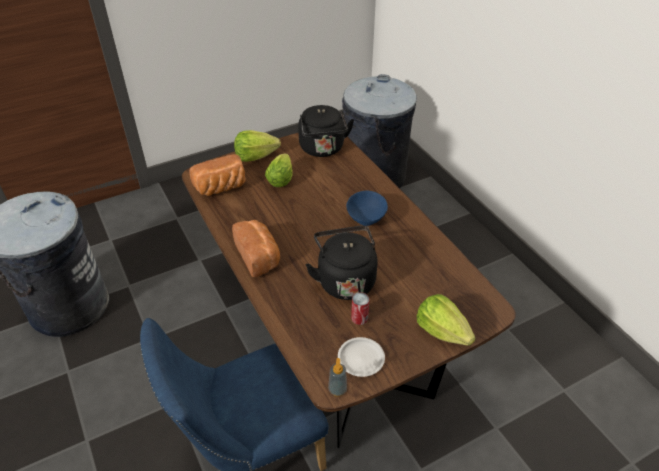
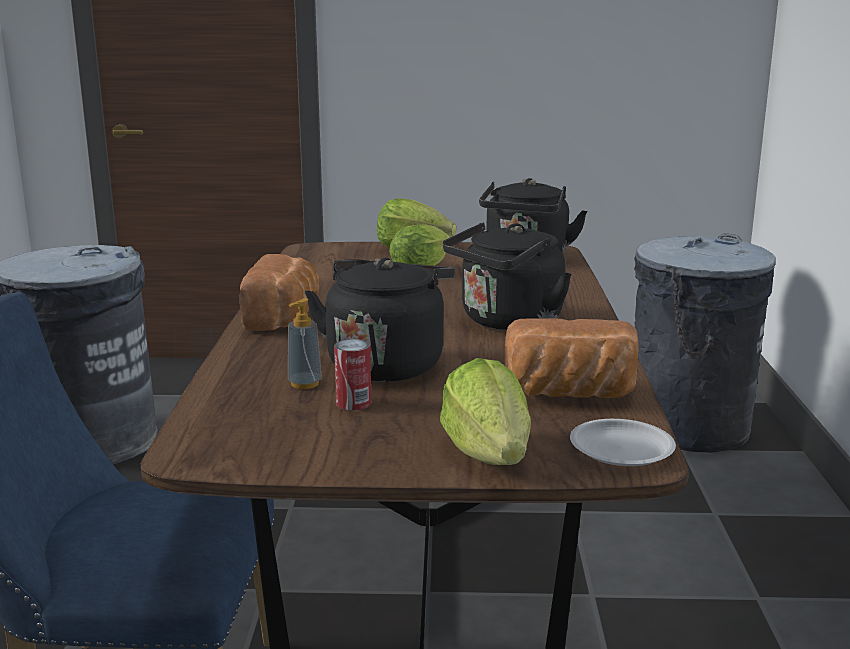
camera: 30 degrees right, 25 degrees down
(221, 188) = (324, 261): bread -> bread (570, 394)
(337, 390) = (198, 460): soap dispenser -> soap dispenser (304, 384)
(361, 358) = (290, 441): white plate -> white plate (621, 449)
(365, 220) = (507, 322): blue bowl -> black kettle

